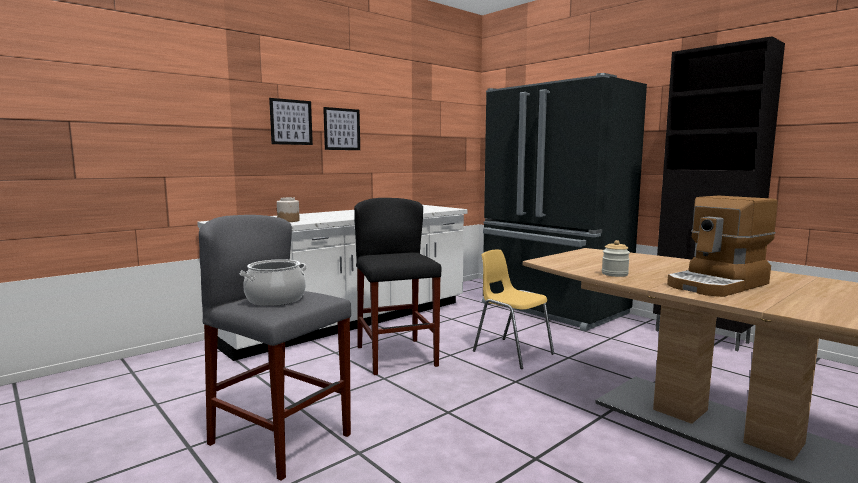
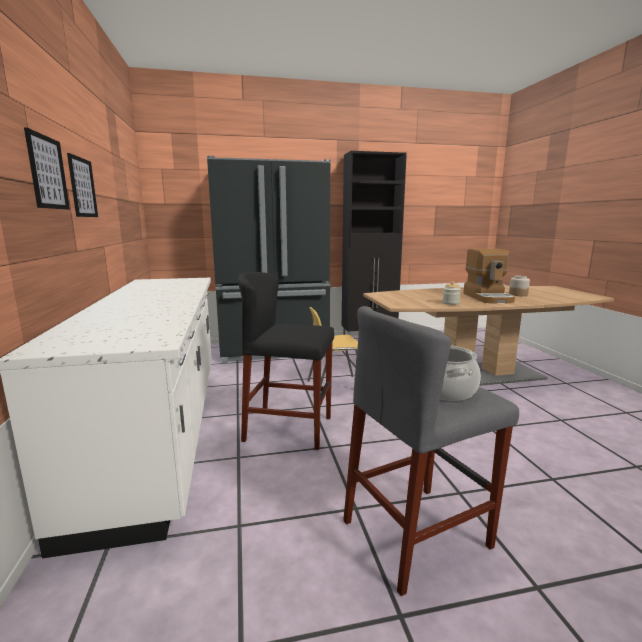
camera: 60 degrees left, 5 degrees up
(288, 221) = (147, 321): jar -> jar (518, 294)

